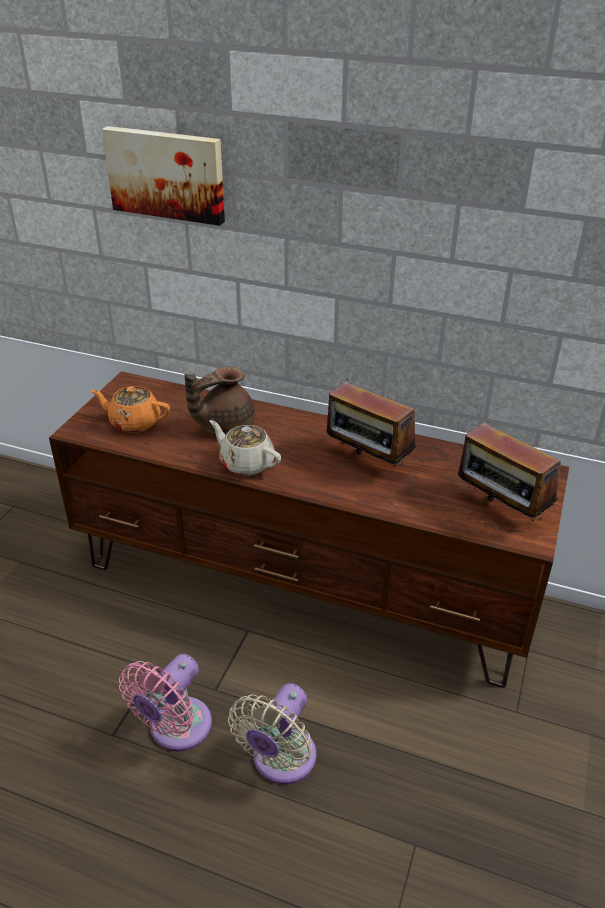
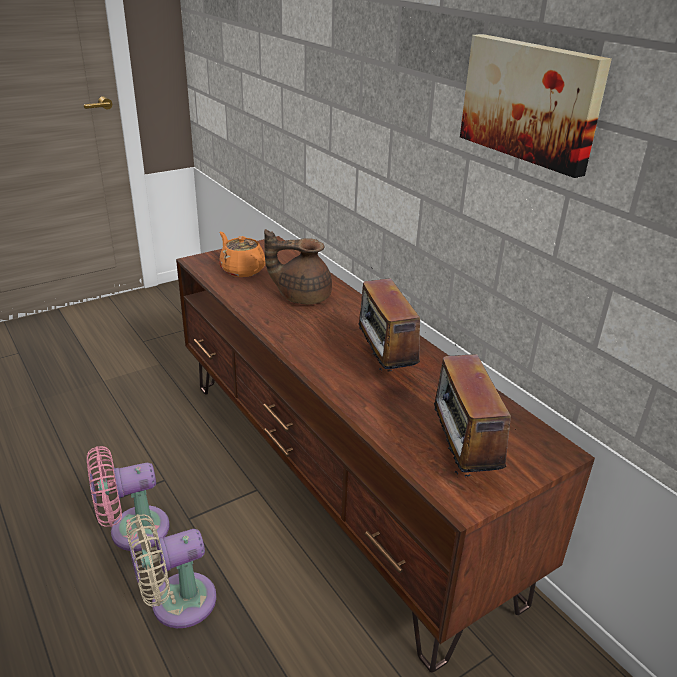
camera: 35 degrees right, 5 degrees down
(167, 174) = (320, 55): picture -> picture (531, 101)
(246, 463) = (284, 326): beige teapot -> none

